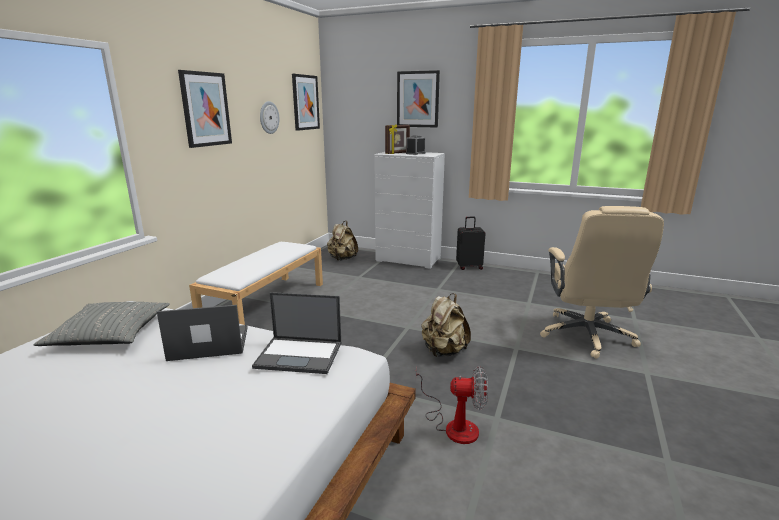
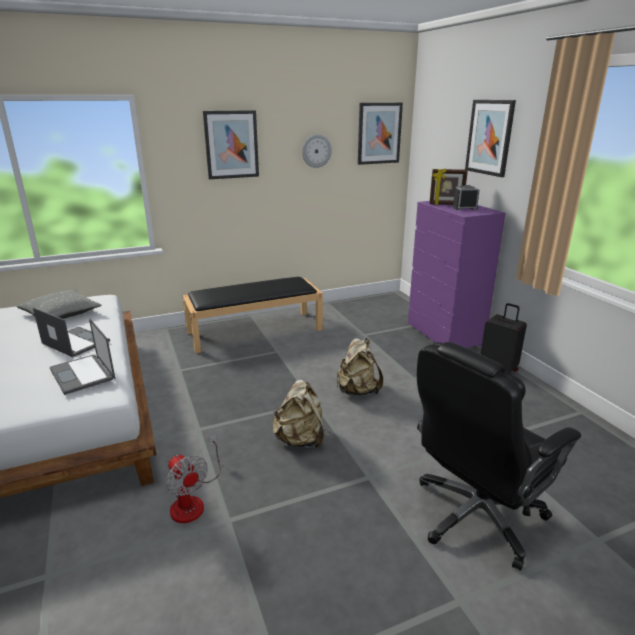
camera: 45 degrees right, 5 degrees up
(266, 304) = (255, 331): white bench -> black bench
(342, 259) = (382, 311): beige backpack -> beige backpack (357, 391)
(408, 260) = (444, 335): white dresser -> purple dresser
(587, 336) = (476, 516): beige office chair -> black office chair

